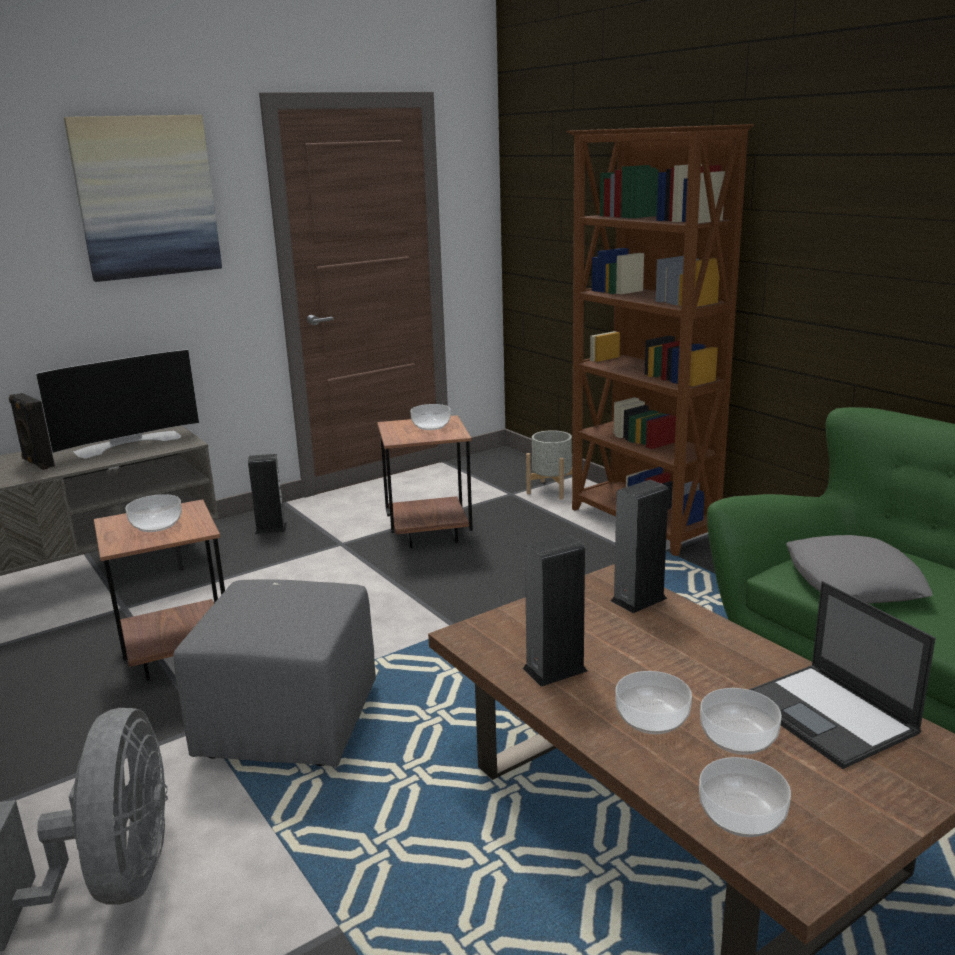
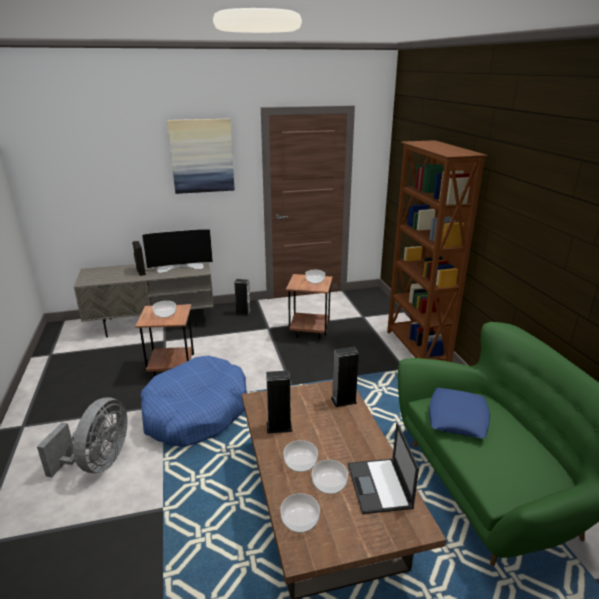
camera: 20 degrees right, 5 degrees up
(288, 722) = (196, 412): grey ottoman -> blue dog bed
(552, 490) = (384, 318): grey planter -> none
(853, 581) = (457, 418): grey pillow -> blue pillow

